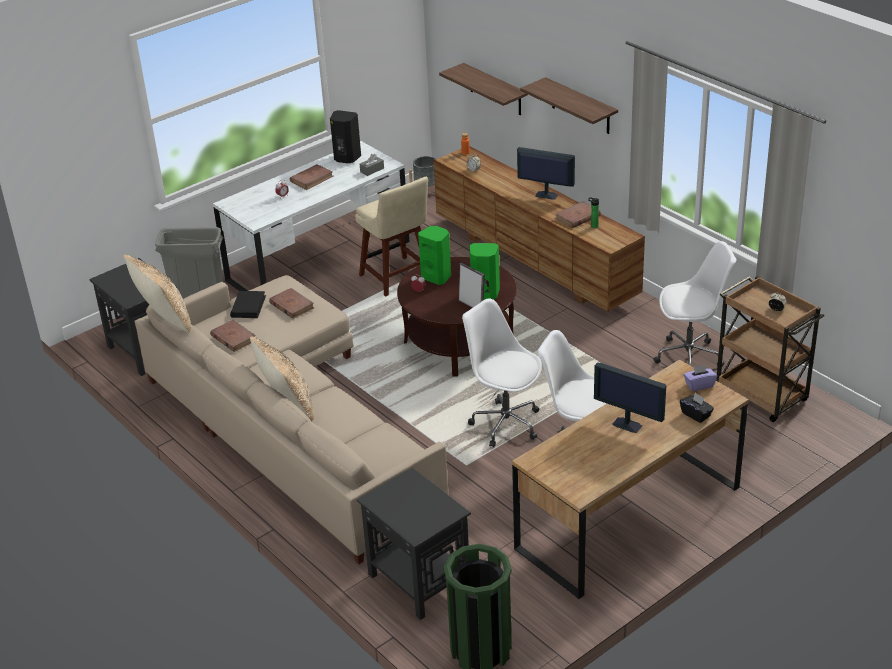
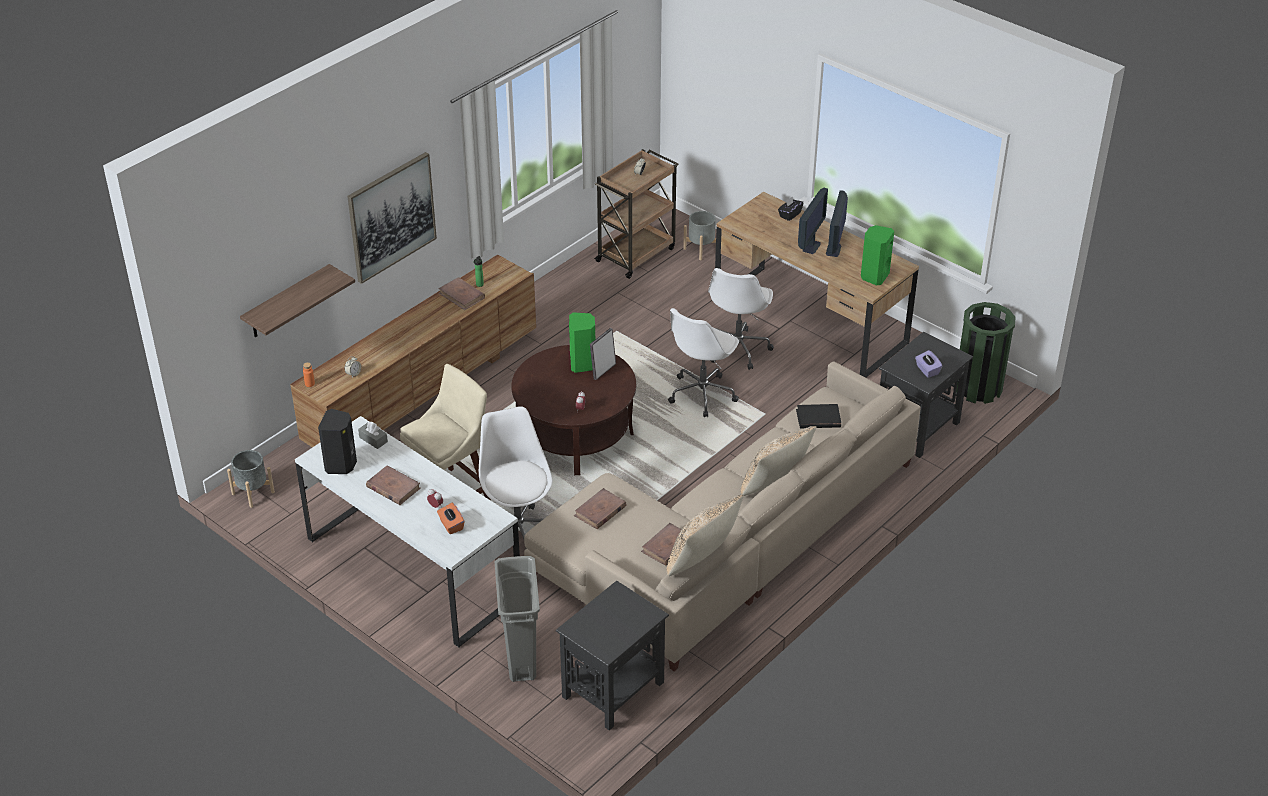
camera: 100 degrees left, 5 degrees up
(248, 306) = (605, 546): black book -> black book (818, 418)
(258, 203) = (451, 525): none -> orange tissue box
(437, 277) = (553, 399): green speaker -> green speaker (874, 276)
(545, 195) = (414, 319): monitor -> monitor (833, 250)
(580, 106) = (391, 217): shelf -> picture
(690, 357) = (585, 291): white office chair -> white office chair (518, 530)
(699, 385) = (750, 213): purple tissue box -> purple tissue box (927, 370)
(774, 444) = (701, 249): none -> grey planter

